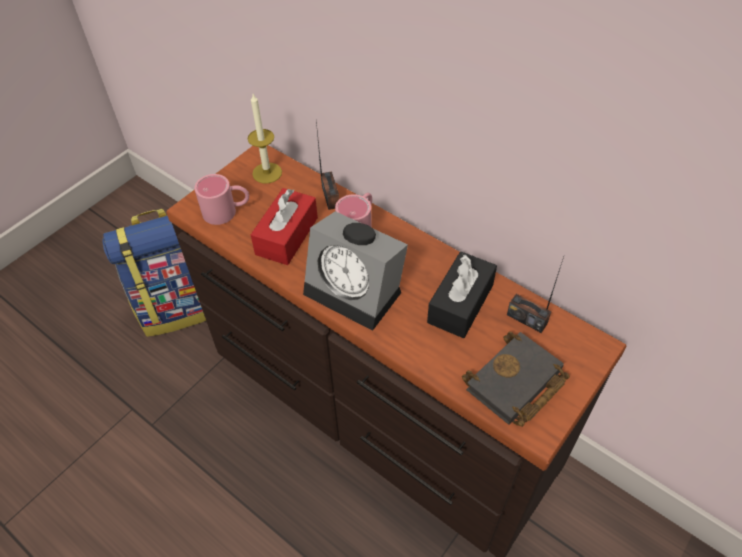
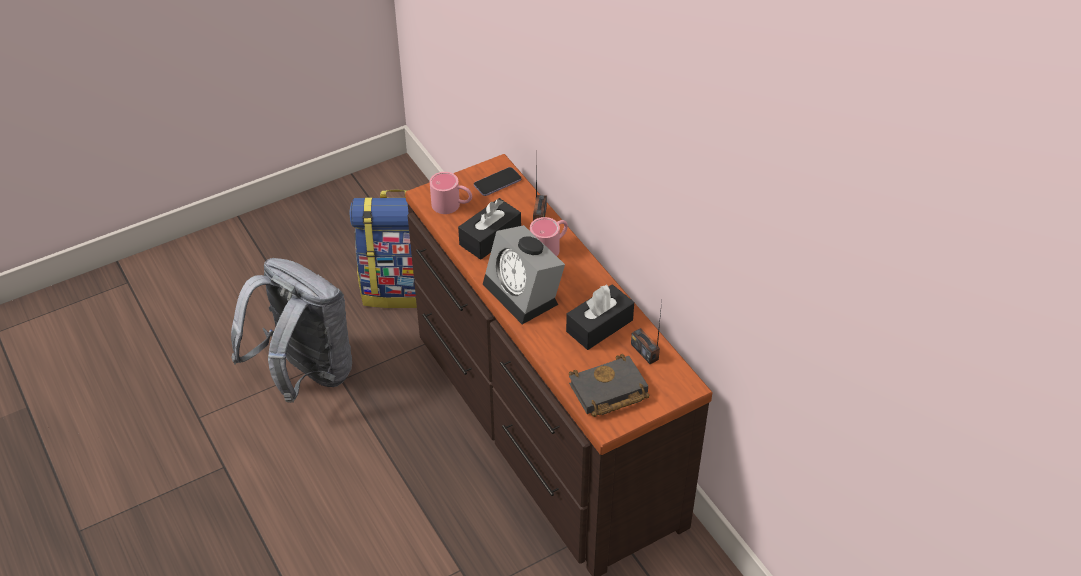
camera: 20 degrees right, 5 degrees down
(110, 432) = (305, 374): none -> grey backpack
(267, 173) = (497, 183): candle -> phone
(287, 236) = (490, 237): red tissue box -> black tissue box

